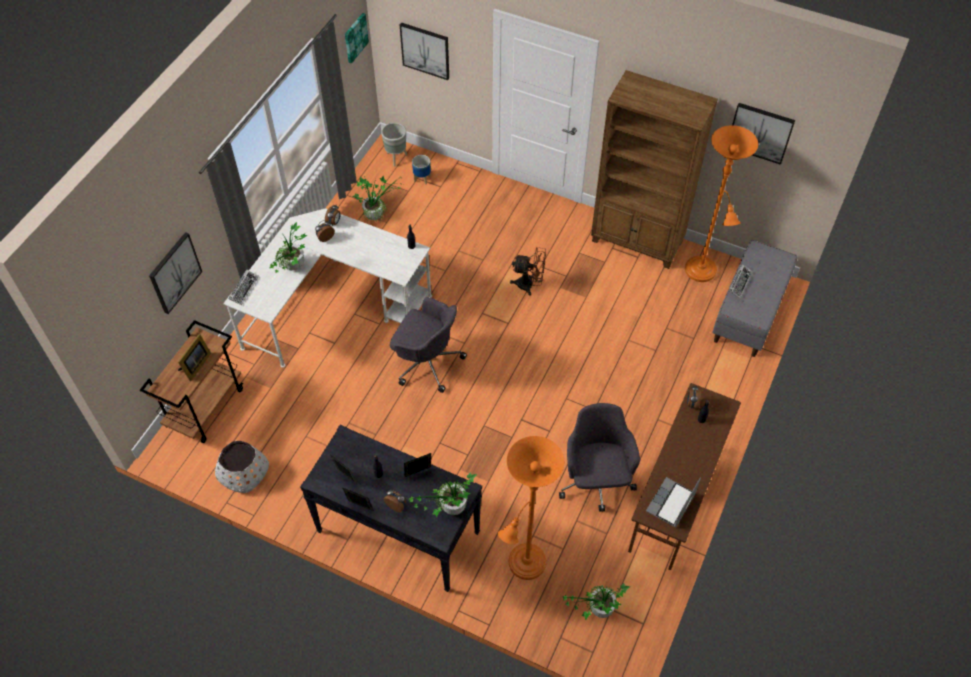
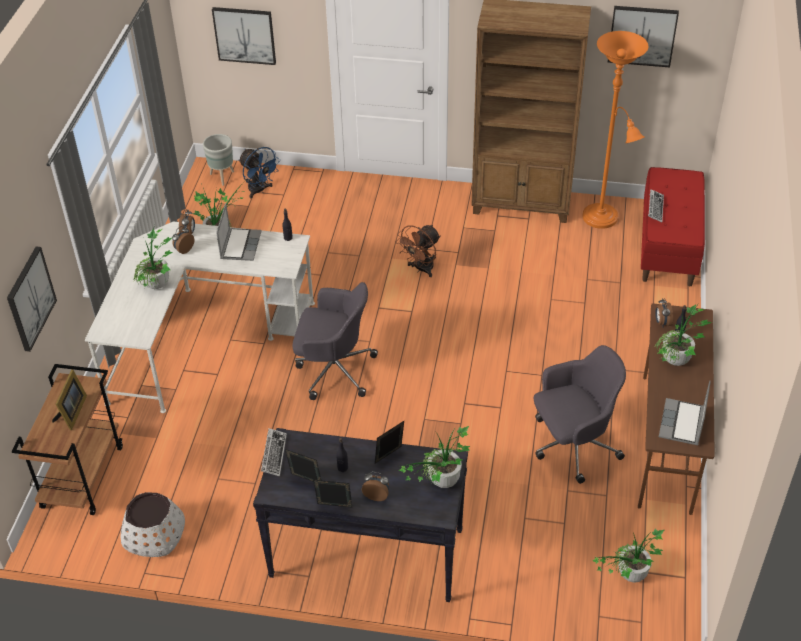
camera: 15 degrees left, 10 degrees down
(244, 289) = (104, 320): keyboard -> keyboard (274, 454)
(355, 37) = (163, 32): picture -> none
(371, 244) = (240, 245): none -> laptop
(422, 178) = (259, 190): planter -> blue fan
(524, 566) = (527, 552): orange floor lamp -> none
(529, 285) = (421, 269): brown fan -> brown fan turned 135 degrees clockwise
(596, 481) = (572, 445): grey office chair -> grey office chair turned 90 degrees clockwise
(687, 446) = (674, 364): none -> potted plant
(749, 313) = (668, 247): grey bench -> red bench

